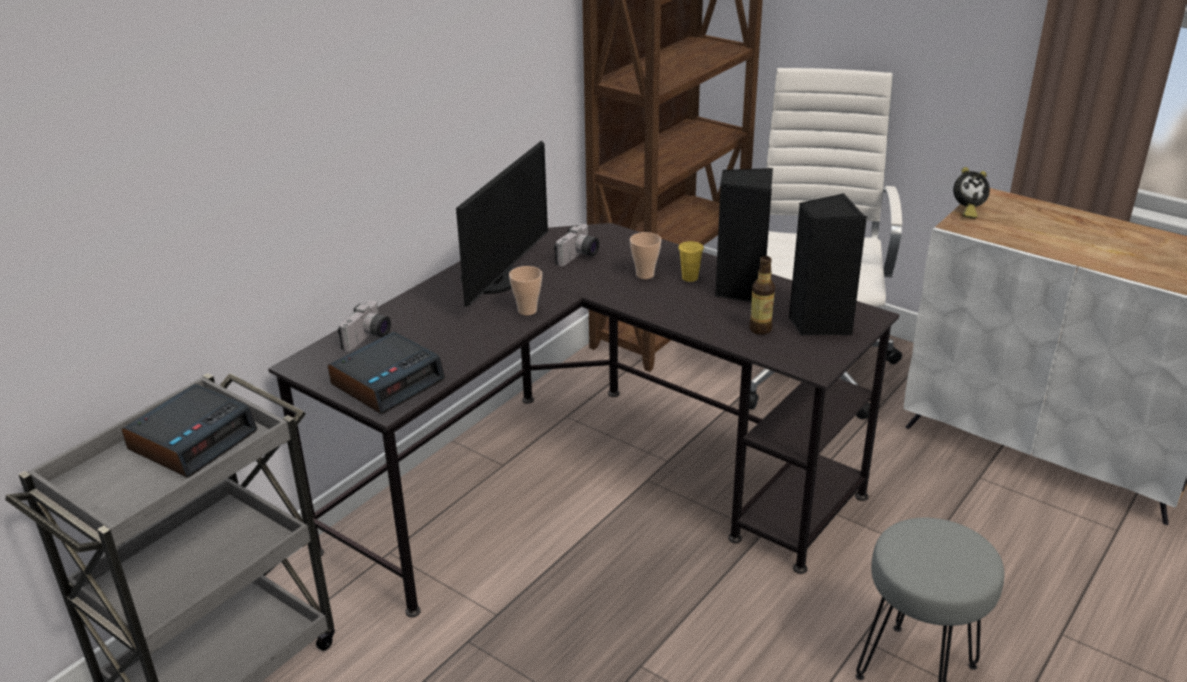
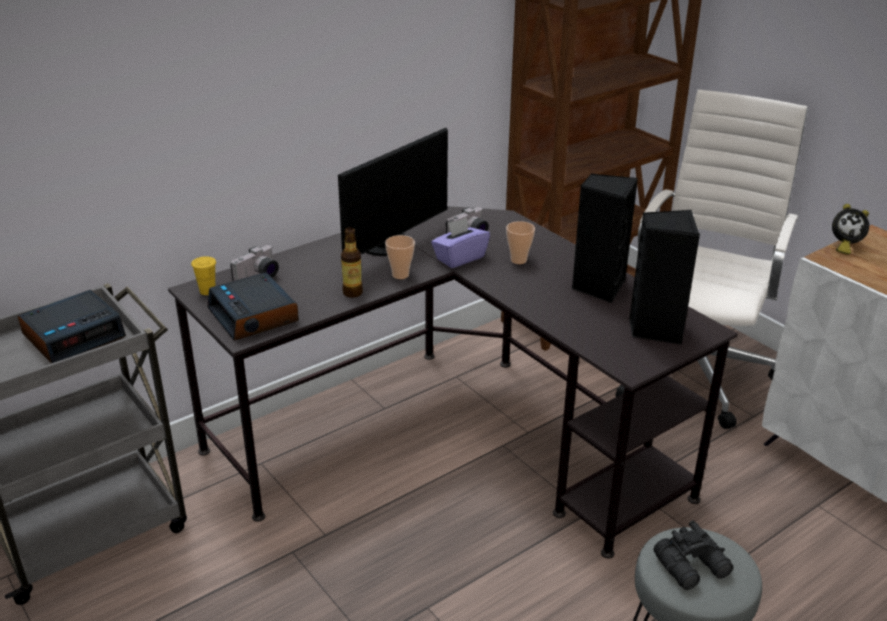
camera: 15 degrees right, 0 degrees up
(388, 382) = (254, 315): alarm clock -> alarm clock turned 90 degrees clockwise
(581, 282) = (459, 258): none -> purple tissue box
(690, 278) = (557, 269): yellow cup -> yellow cup (207, 291)
(760, 329) = (597, 325): bottle -> bottle (352, 293)
(933, 556) = (693, 567): none -> black binoculars

